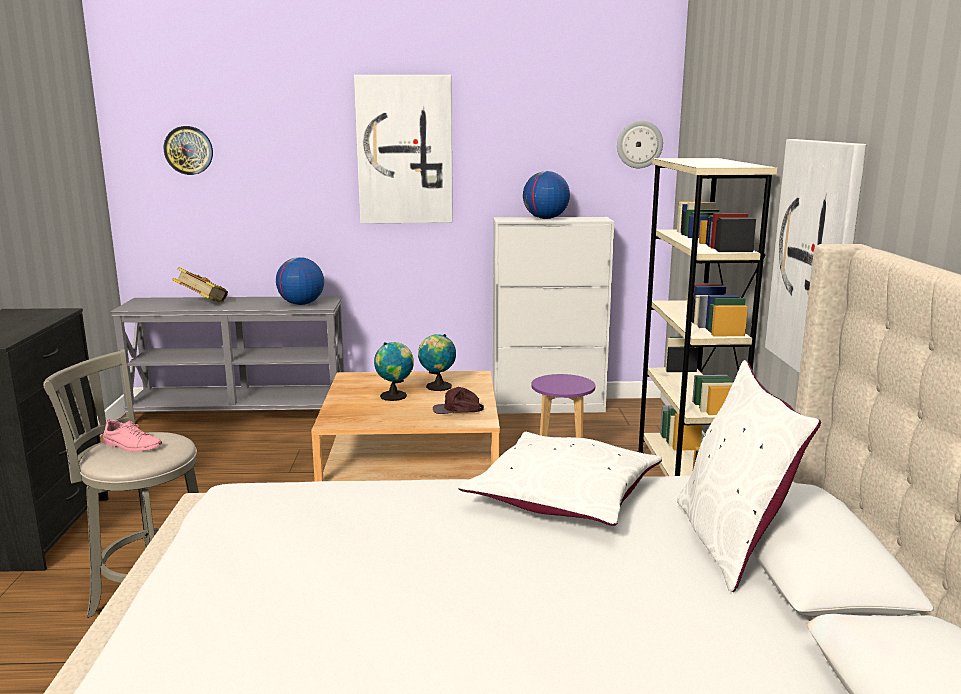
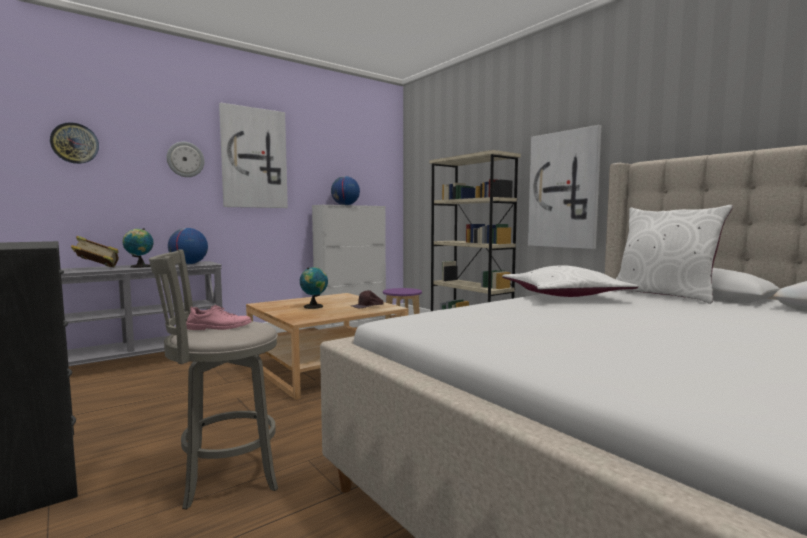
camera: 35 degrees left, 10 degrees down
(437, 387) = (331, 300): globe -> globe (139, 266)
(639, 144) = (385, 166): wall clock -> wall clock (185, 159)

